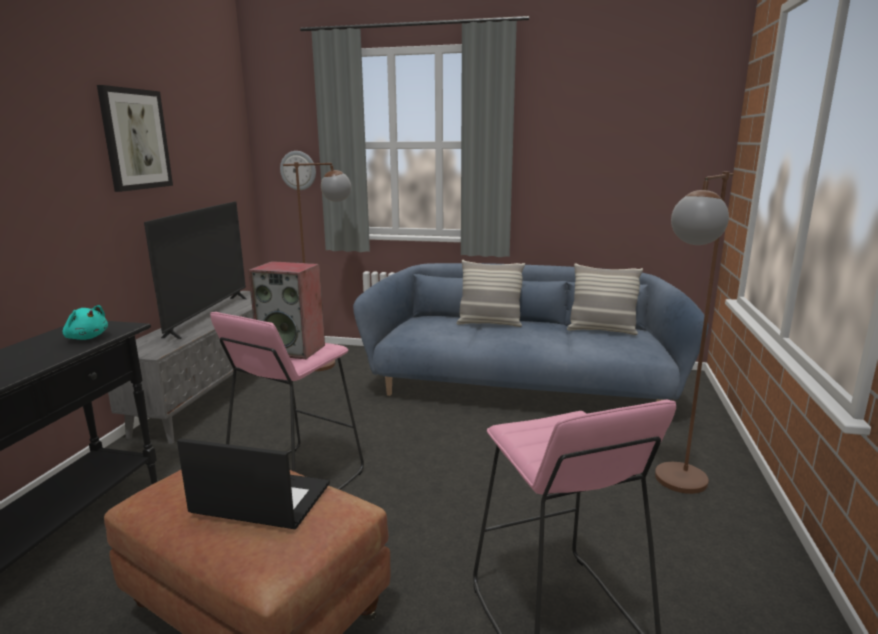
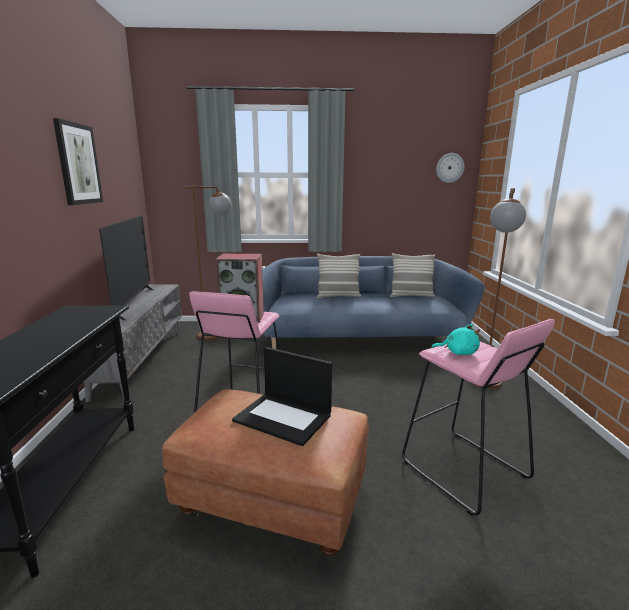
camera: 15 degrees left, 0 degrees up
(86, 337) = (87, 318): turquoise plush toy -> turquoise plush toy (458, 352)
(259, 499) = (284, 418): laptop -> laptop turned 150 degrees counterclockwise
(298, 170) = (183, 193): wall clock -> wall clock (449, 168)

